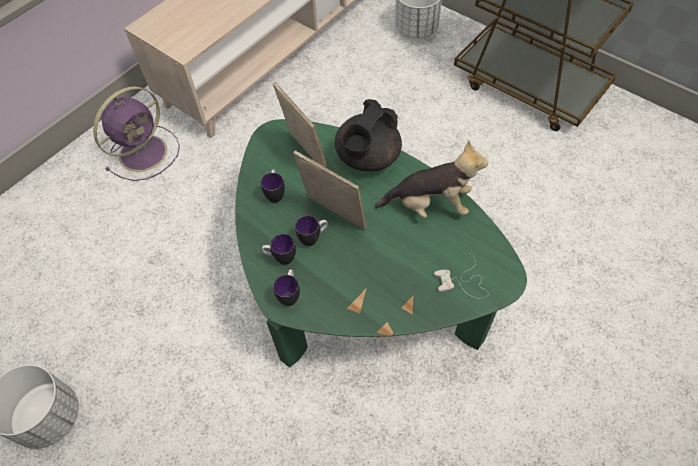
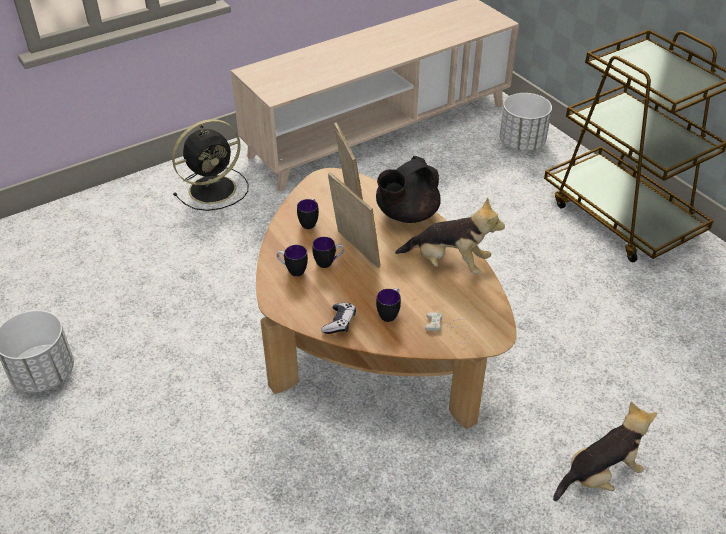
camera: 15 degrees right, 15 degrees down
(145, 152) = (214, 188): purple fan -> black fan
(290, 294) = (288, 299): mug -> mug (390, 313)
(352, 308) = (339, 323): none -> game controller
(359, 279) = (372, 339): green coffee table -> brown coffee table
(606, 361) = (600, 475): none -> plush toy

